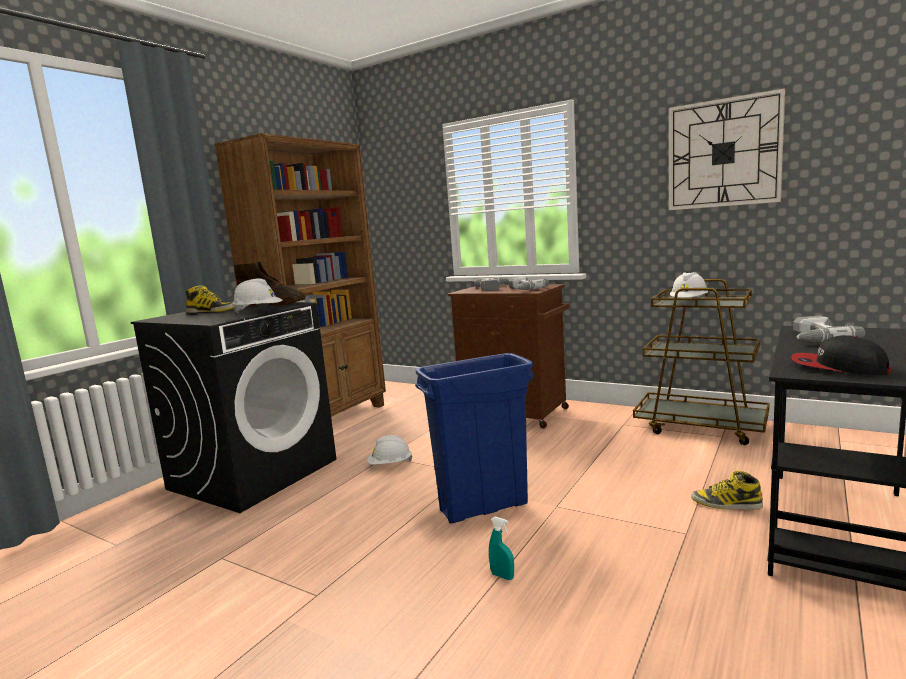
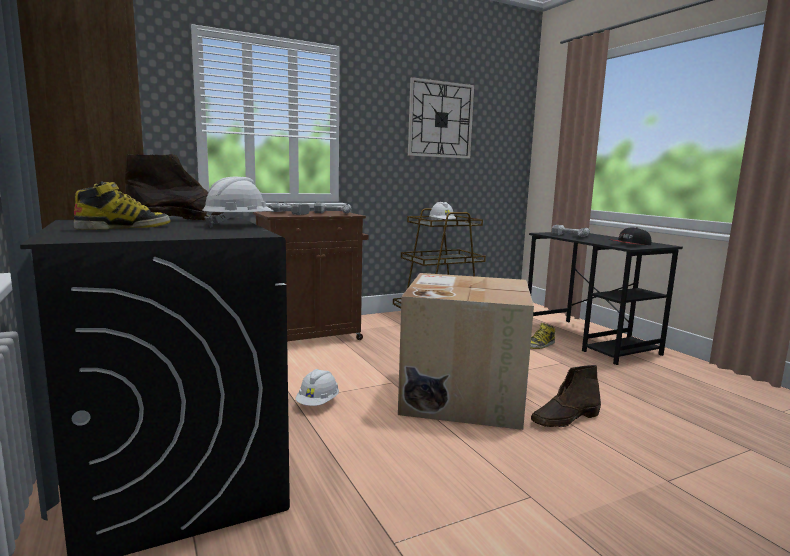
camera: 60 degrees left, 0 degrees up
(484, 507) = (461, 395): blue trash can -> cardboard box
(502, 576) = (565, 419): turquoise spray bottle -> brown boot

